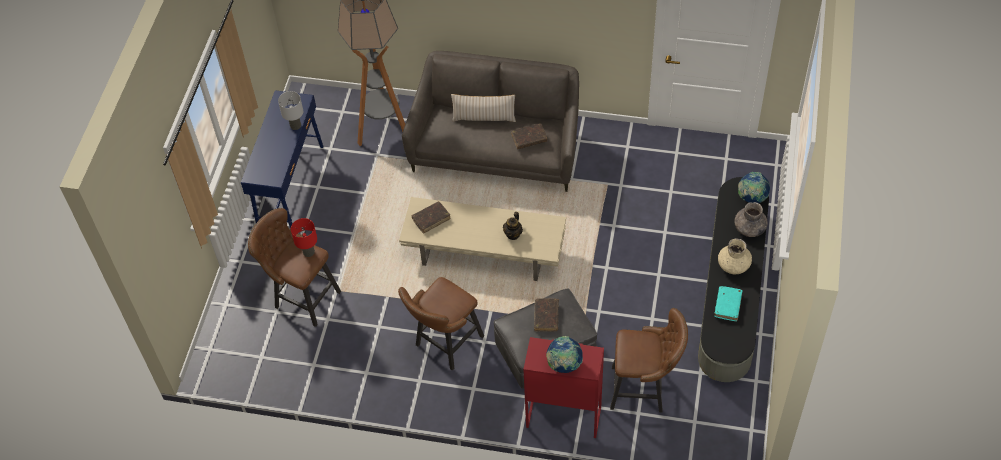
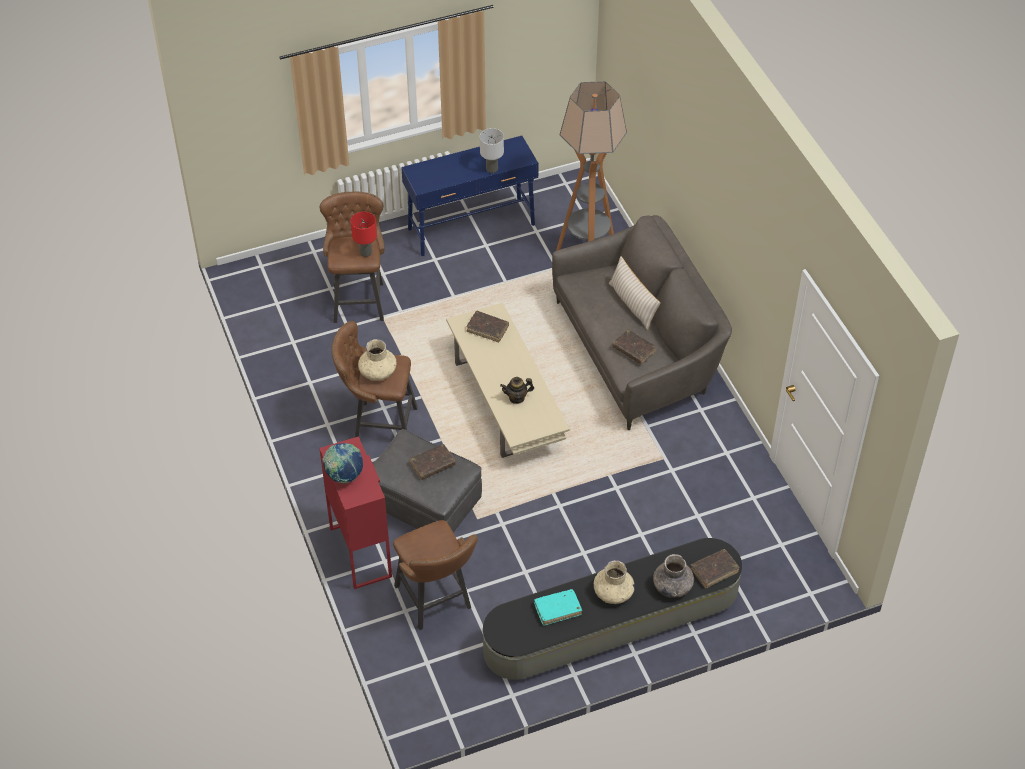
camera: 55 degrees right, 5 degrees down
(443, 303) = (378, 372): none -> beige vase
(751, 198) = (714, 571): globe -> brown book

